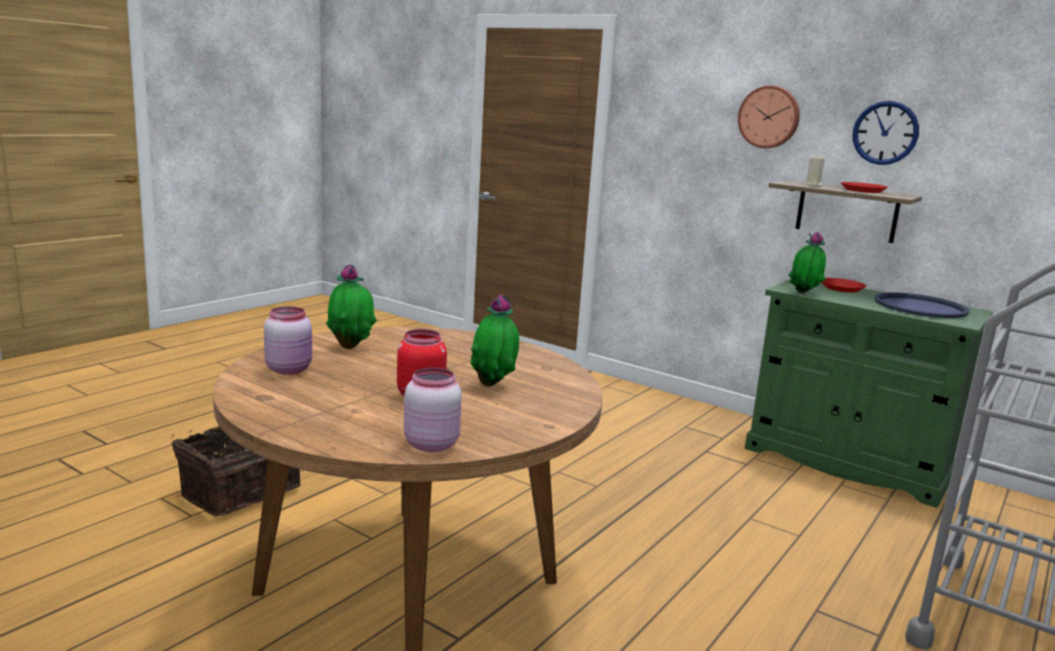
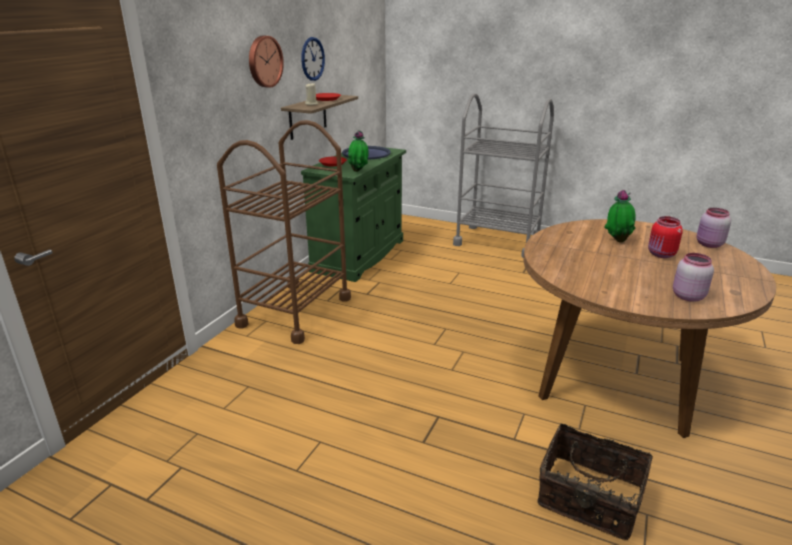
camera: 100 degrees left, 10 degrees up
(351, 347) = (617, 287): potted plant -> none
(656, 409) = (295, 311): none -> brown cart

